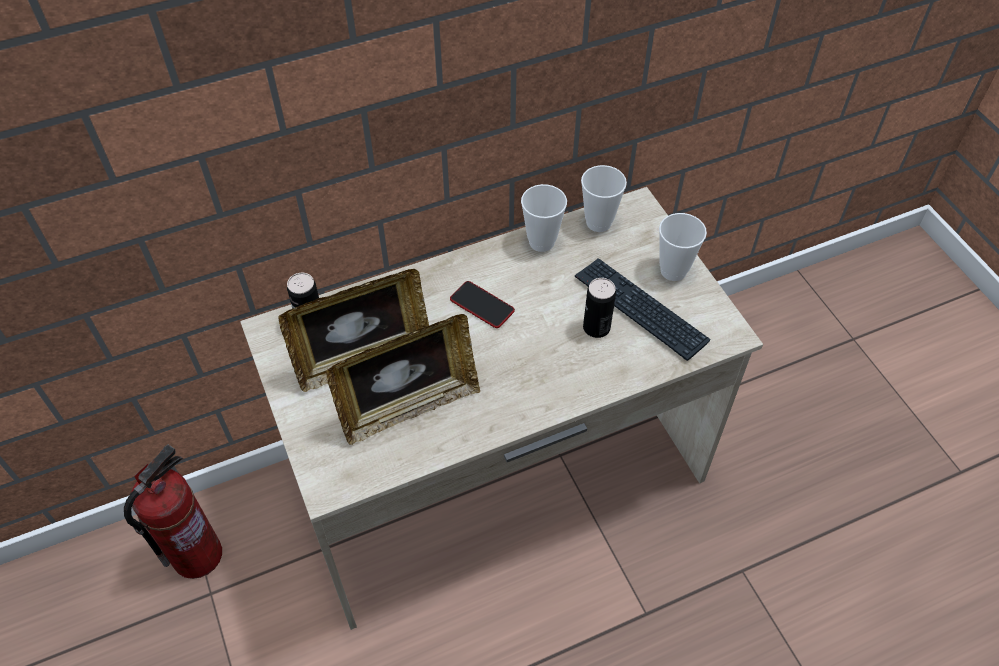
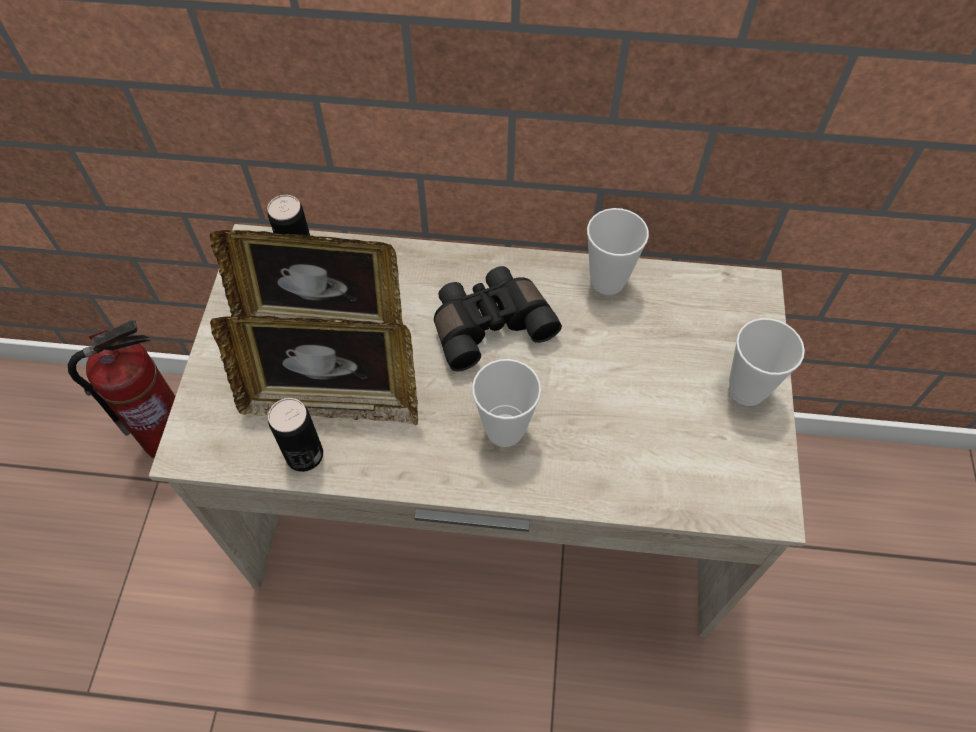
camera: 30 degrees right, 5 degrees up
(482, 305) = (489, 324): phone -> black binoculars
(596, 327) = (603, 415): can -> can (304, 455)
(598, 222) = (691, 288): cup -> cup (505, 430)
(640, 309) = (672, 419): keyboard -> none

